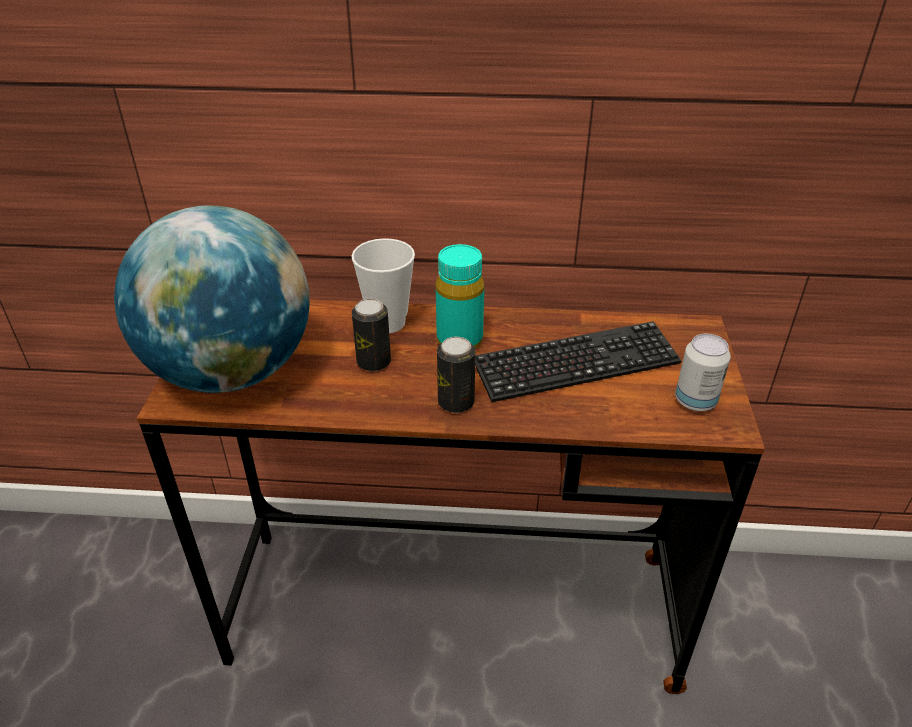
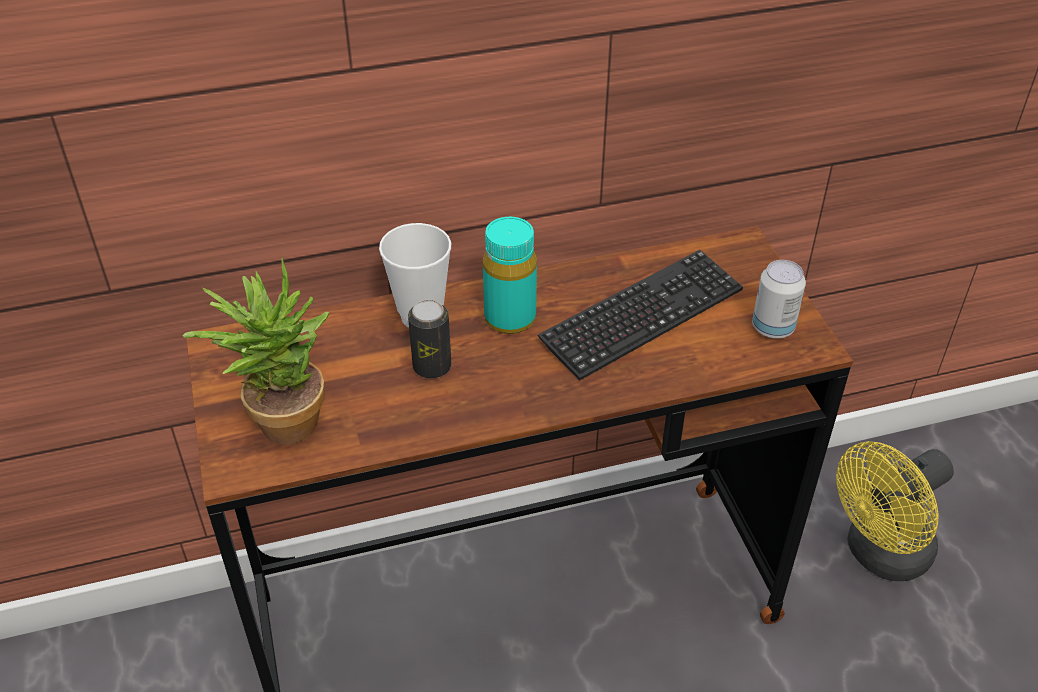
camera: 20 degrees left, 5 degrees up
(232, 371) = (280, 418): globe -> potted plant
(456, 402) = (543, 390): can -> none
(800, 663) = (879, 555): none -> yellow fan

